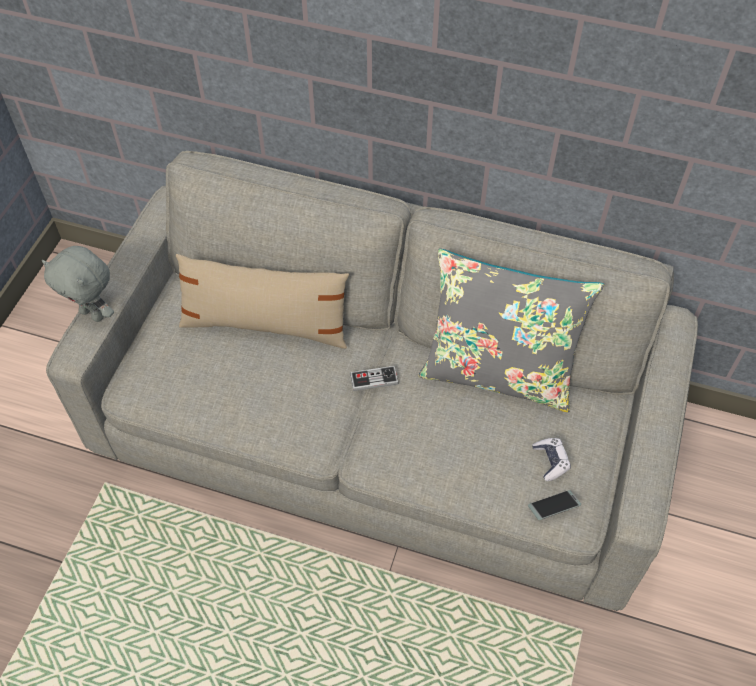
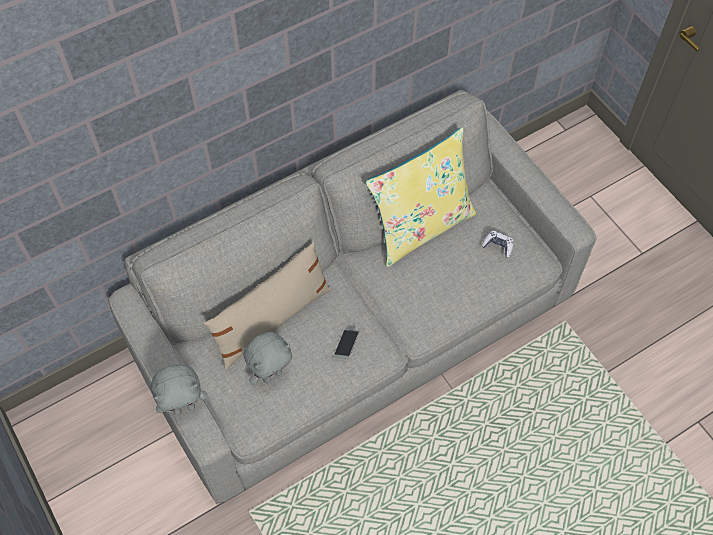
camera: 50 degrees left, 5 degrees up
(205, 366) = (272, 375): none -> grey plush toy
(374, 379) = (366, 291): game controller -> none
(498, 373) = (420, 226): grey pillow -> yellow pillow
(553, 507) = (524, 267): phone -> phone (346, 345)

